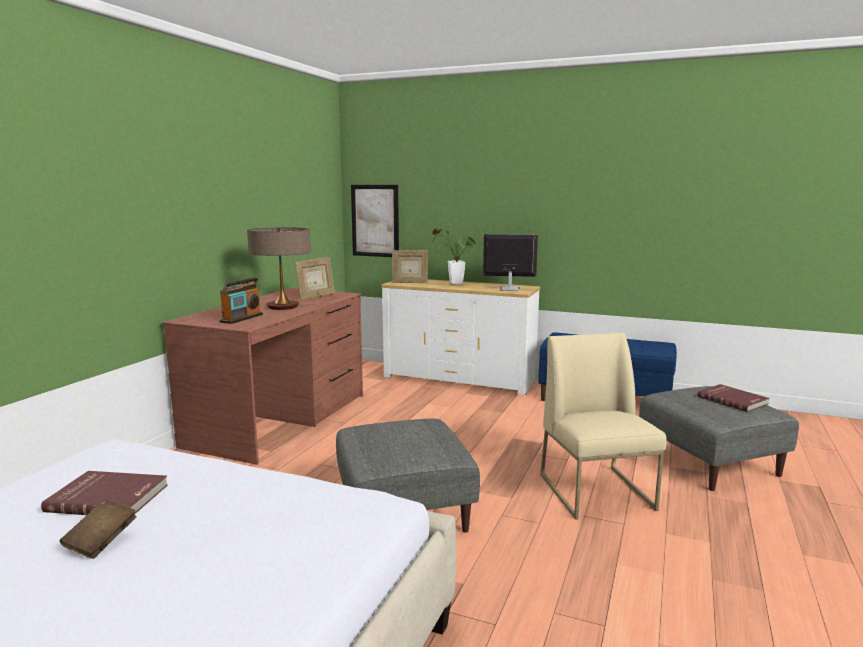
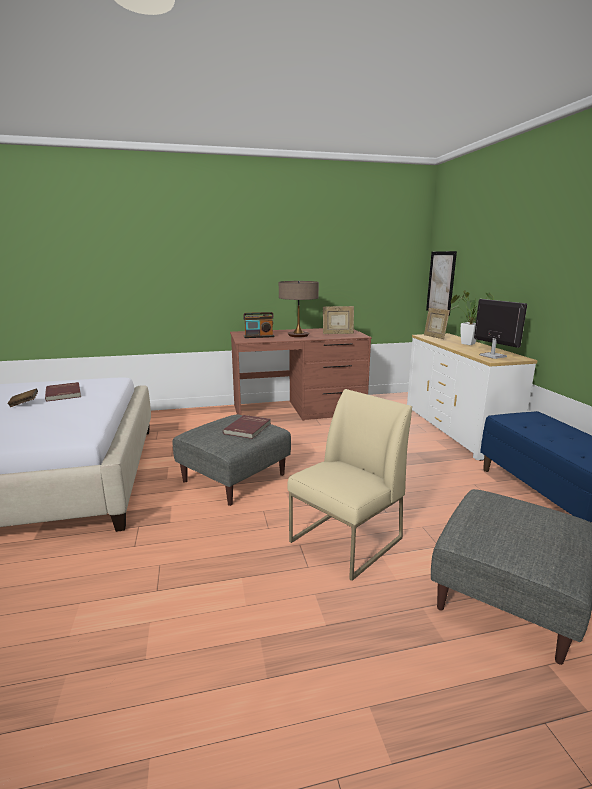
camera: 55 degrees right, 5 degrees up
(733, 400) = (548, 538): red book -> red book (248, 428)

